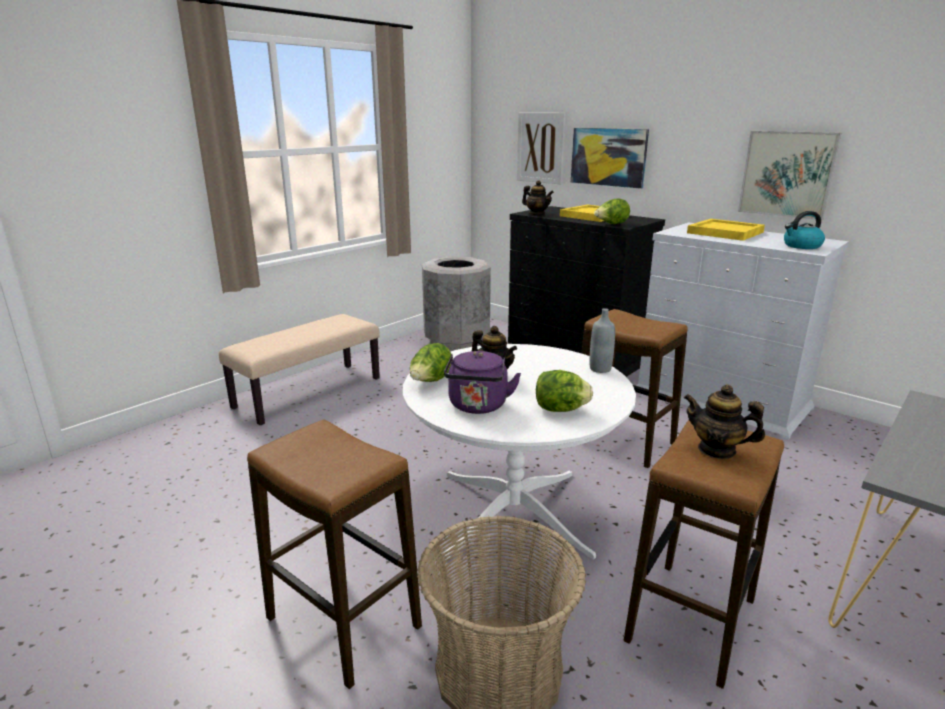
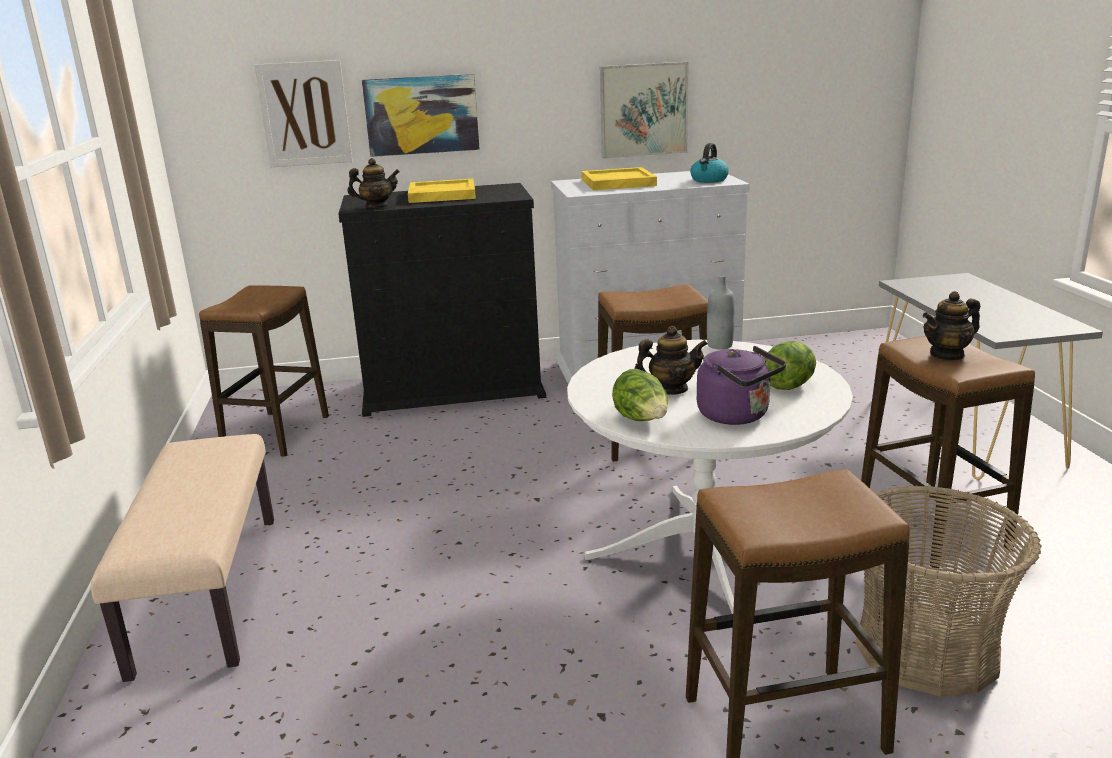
camera: 50 degrees left, 0 degrees up
(456, 342) = (277, 434): grey trash can -> stool
(611, 224) = (497, 198): lettuce -> none

